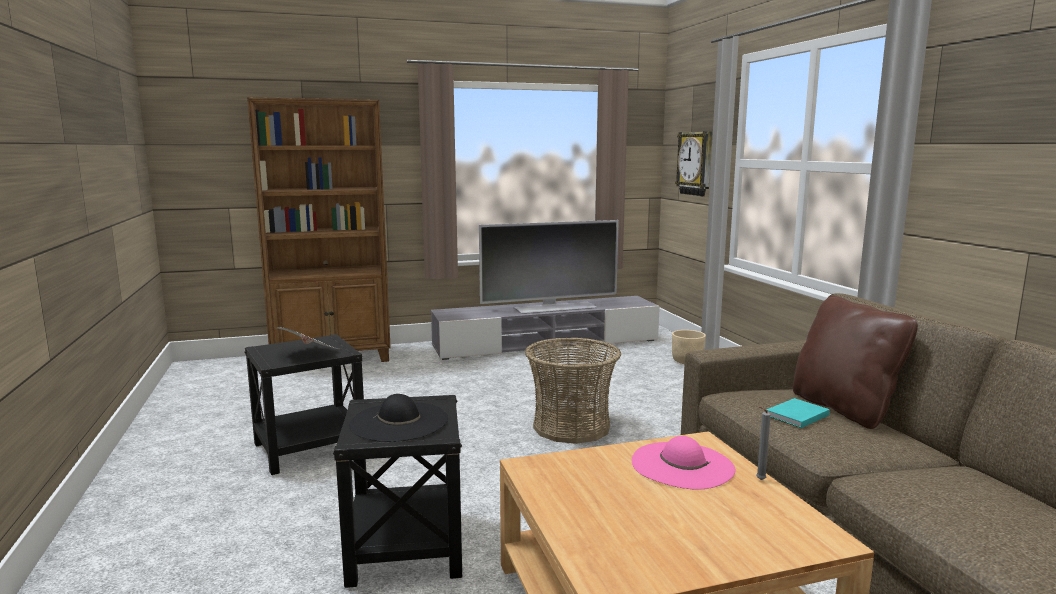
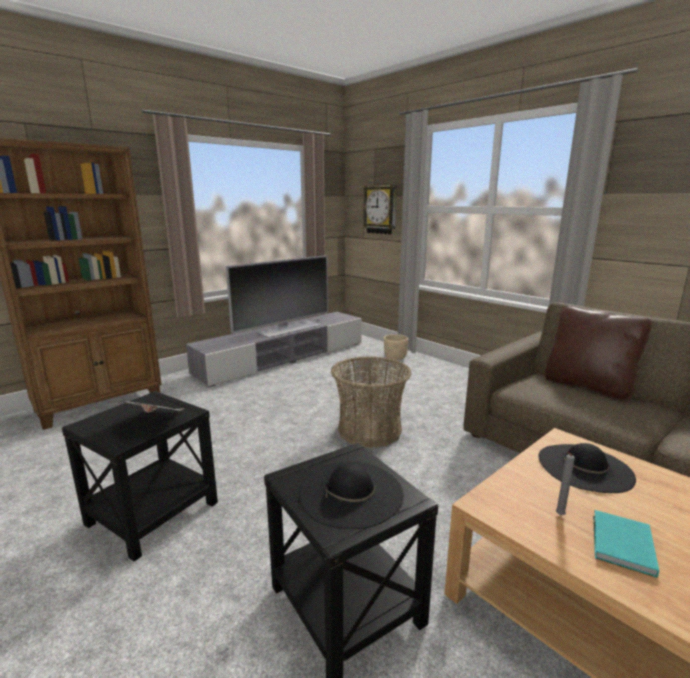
camera: 25 degrees left, 5 degrees up
(682, 465) = (584, 467): pink hat -> black hat
(759, 480) = (646, 467): grey candle -> grey candle (559, 515)
(795, 415) = (581, 399): turquoise book -> turquoise book (621, 545)

